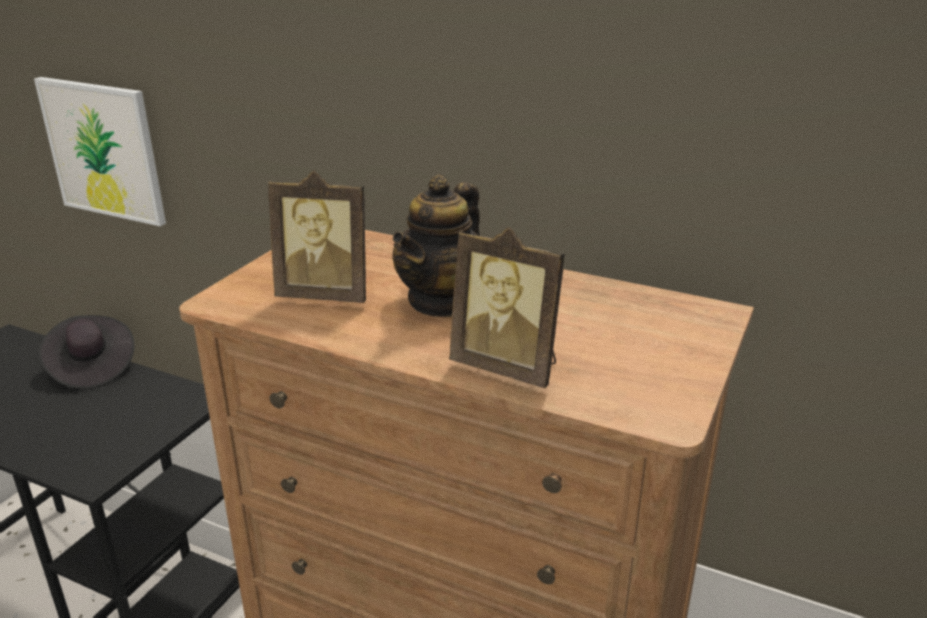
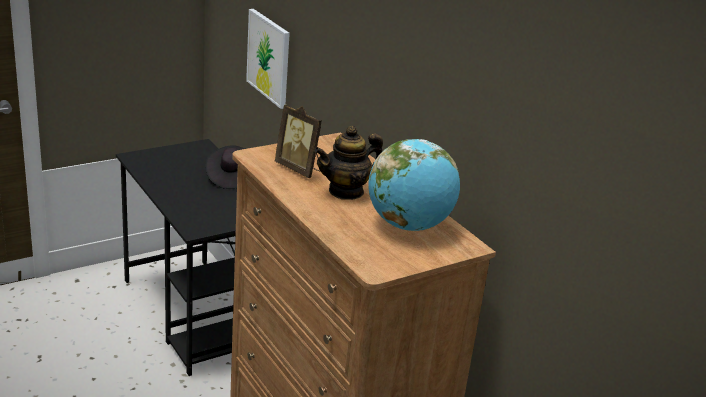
camera: 30 degrees right, 0 degrees up
(508, 367) = (337, 227): picture frame -> none
(599, 317) = (409, 225): none -> globe

